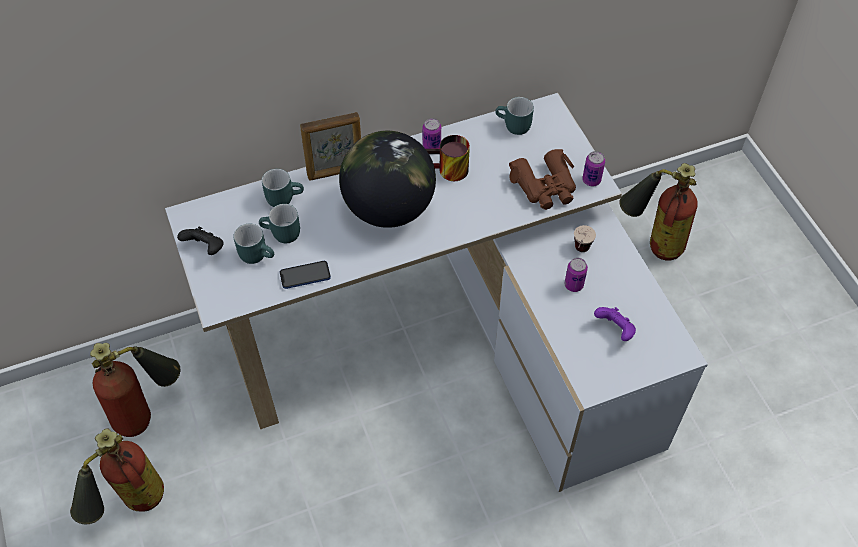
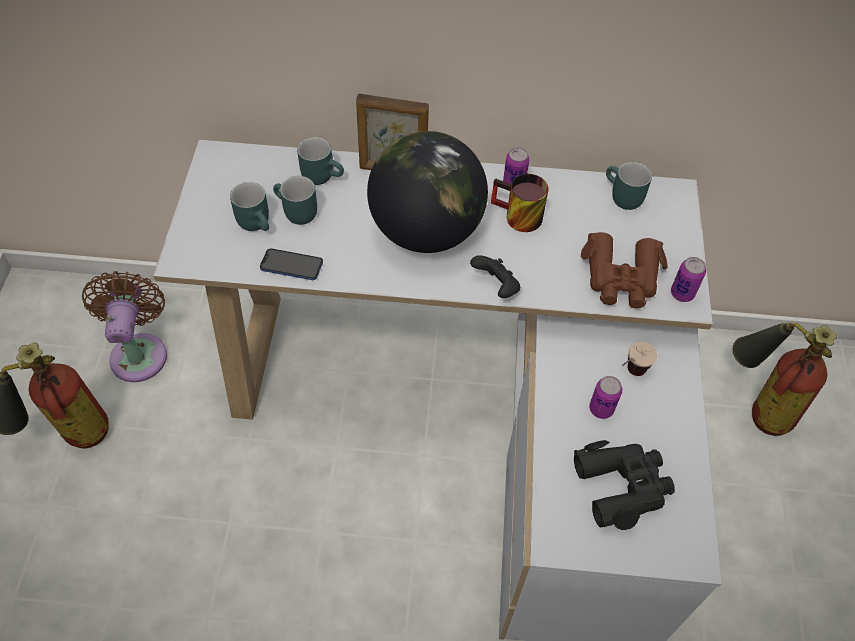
camera: 25 degrees right, 0 degrees up
(148, 412) = (139, 352): fire extinguisher -> brown fan
(205, 248) = (210, 195): black game controller -> black game controller (496, 287)
(615, 330) = (622, 485): purple game controller -> black binoculars

